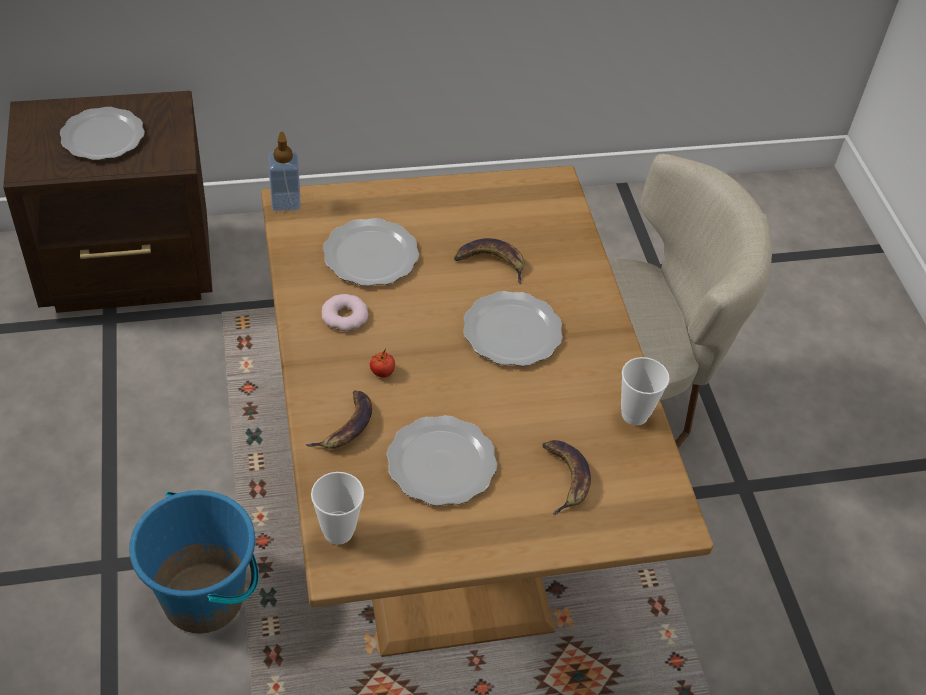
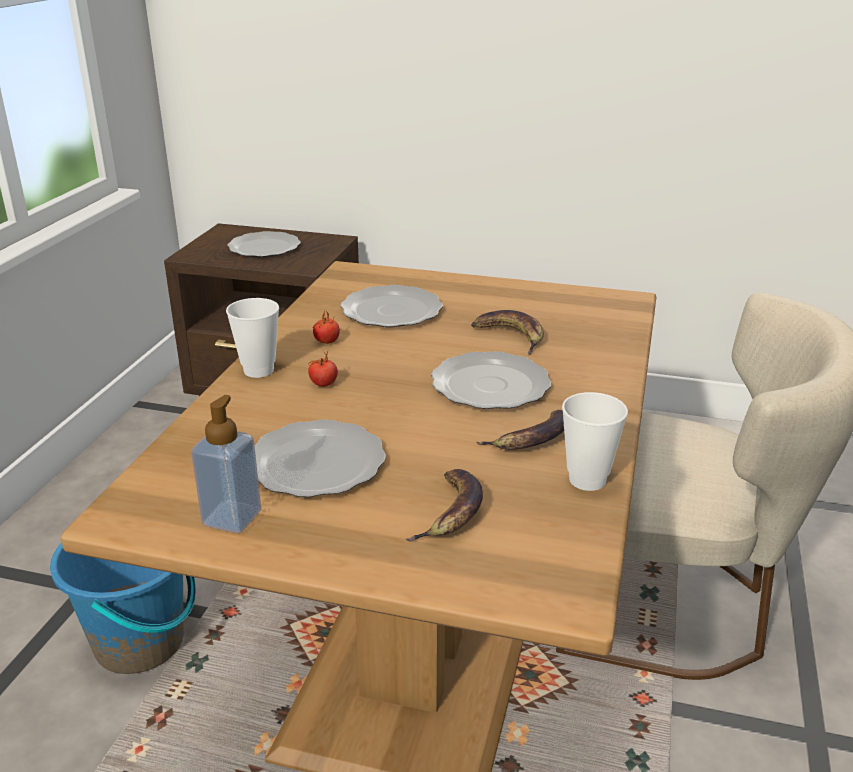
camera: 30 degrees right, 20 degrees down
(286, 202) = (346, 269): soap dispenser -> soap dispenser (232, 518)
(338, 531) = (150, 487): cup -> cup (258, 370)
(345, 316) = (326, 342): donut -> tomato
(346, 426) = (247, 412): banana -> banana (531, 439)

